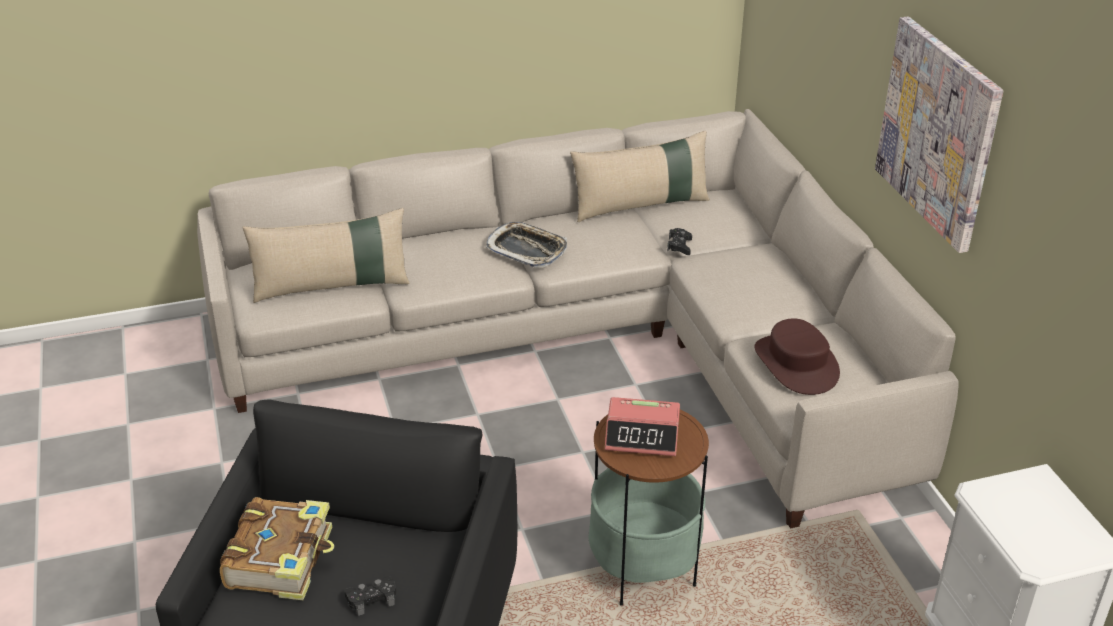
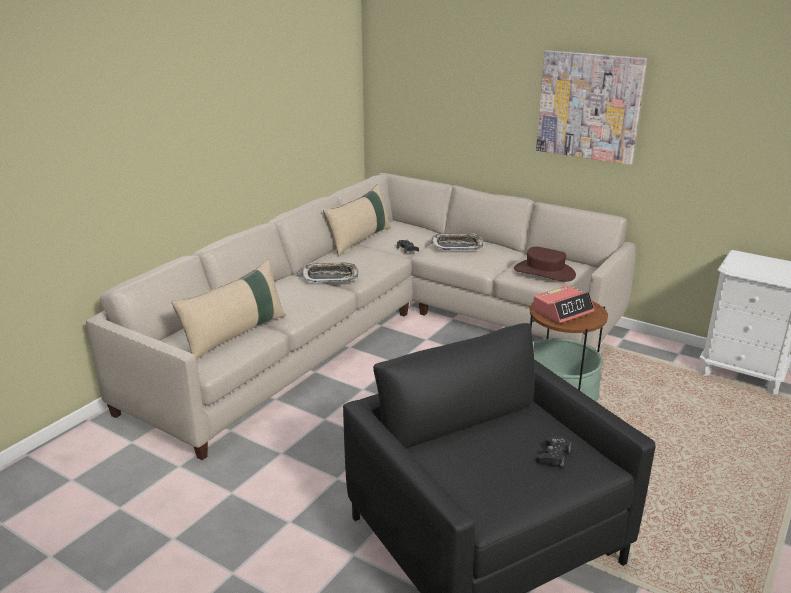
camera: 40 degrees left, 10 degrees down
(281, 558) = (467, 467): book -> none
(748, 268) = (457, 246): none -> tray

